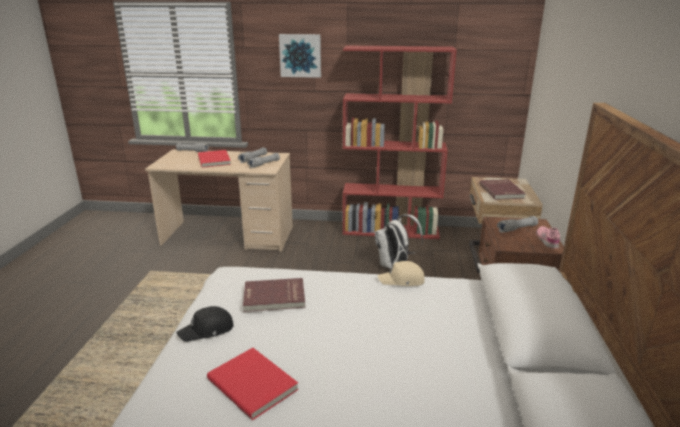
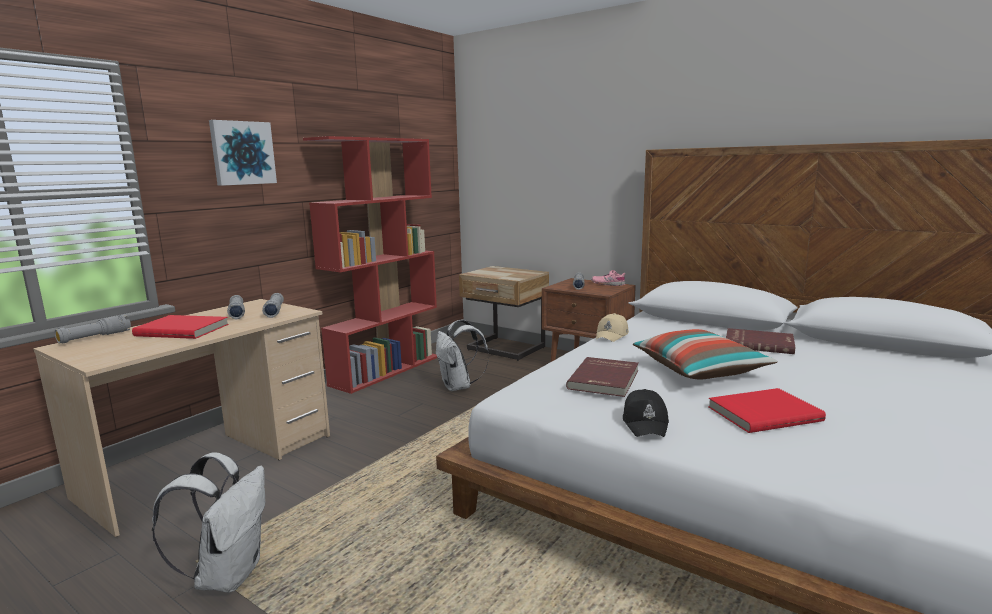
camera: 60 degrees left, 10 degrees down
(144, 282) = (228, 574): none -> white backpack
(337, 338) = (699, 370): none -> pillow
(502, 191) = (507, 273): red book -> red book (759, 343)

